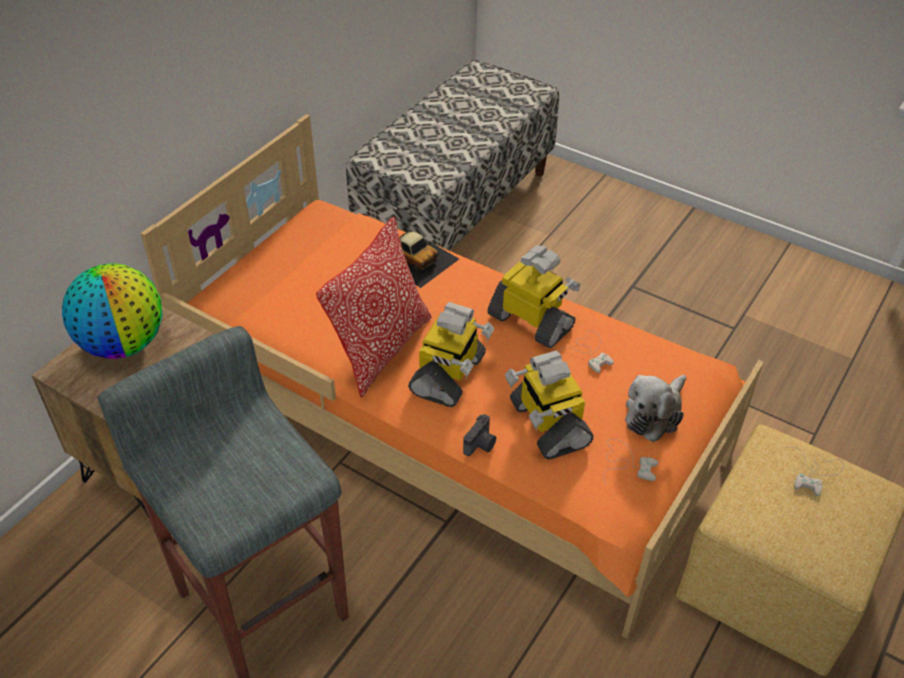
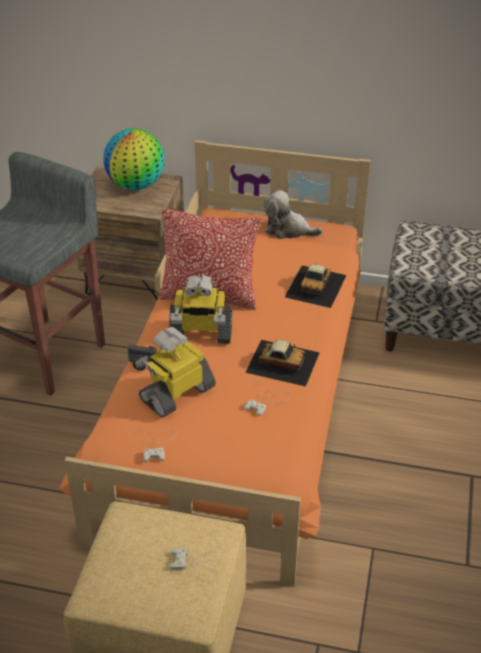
camera: 70 degrees right, 5 degrees down
(532, 321) = (282, 362): toy robot -> toy car
(654, 414) = (216, 451): plush toy -> plush toy (288, 230)

